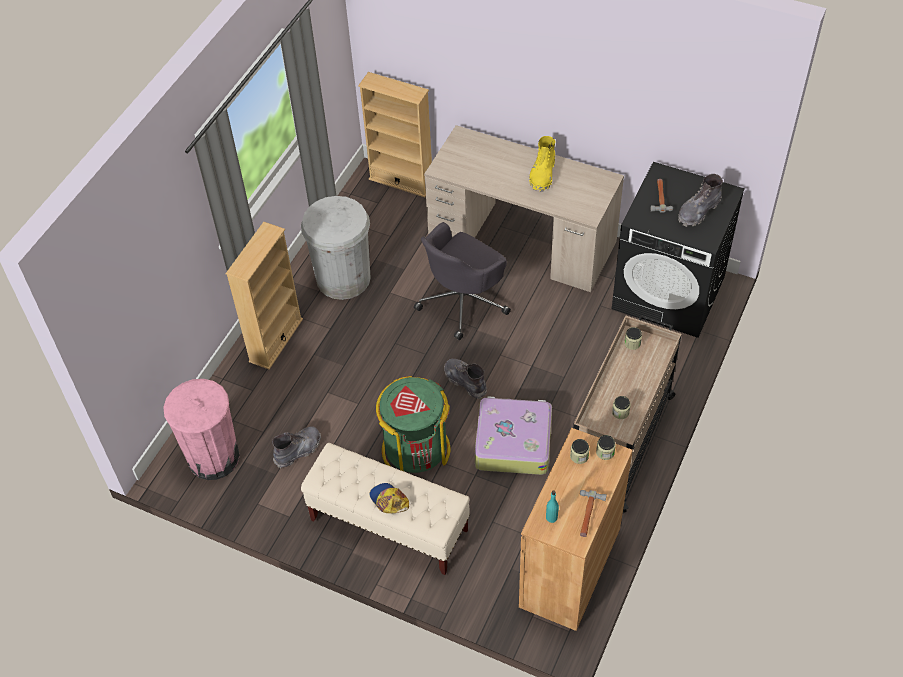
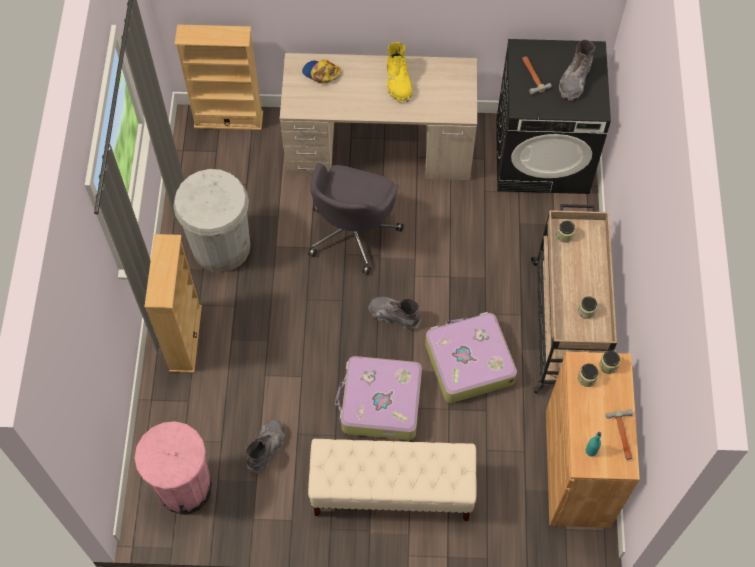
camera: 25 degrees left, 10 degrees up
(389, 500) = (402, 477): cap -> cap (320, 73)
(415, 449) = (380, 403): green trash can -> suitcase

